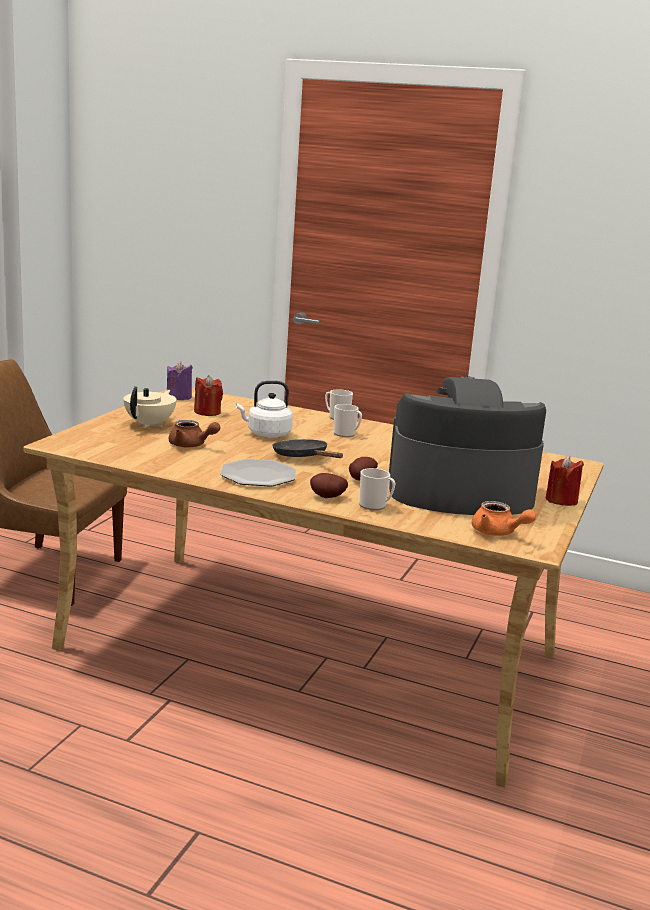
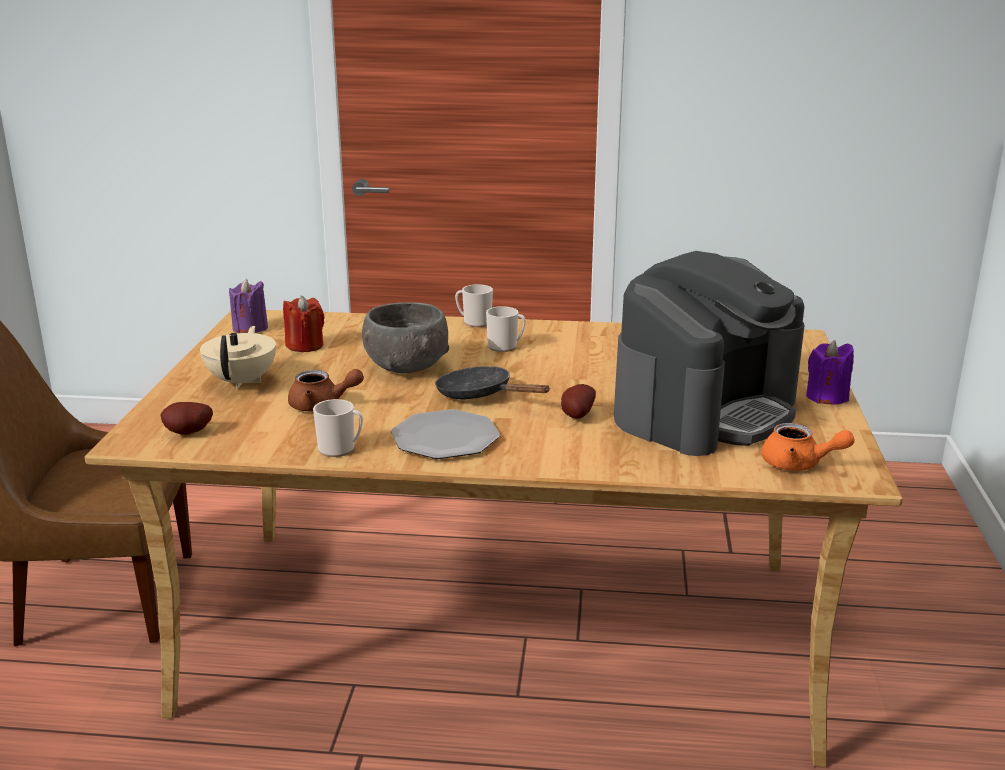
camera: 15 degrees left, 5 degrees up
(266, 434) = (407, 366): white kettle -> grey bowl
(327, 498) = (559, 455): potato -> potato (188, 433)
(375, 506) = (626, 455): mug -> mug (340, 449)
(458, 492) = (705, 410): coffee machine -> coffee machine turned 150 degrees clockwise
(561, 500) = (826, 397): red candle -> purple candle

